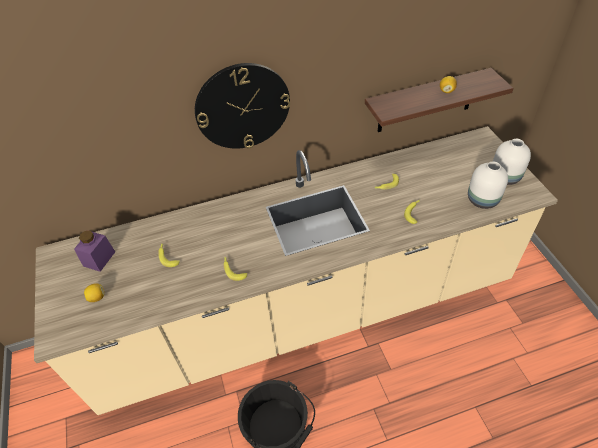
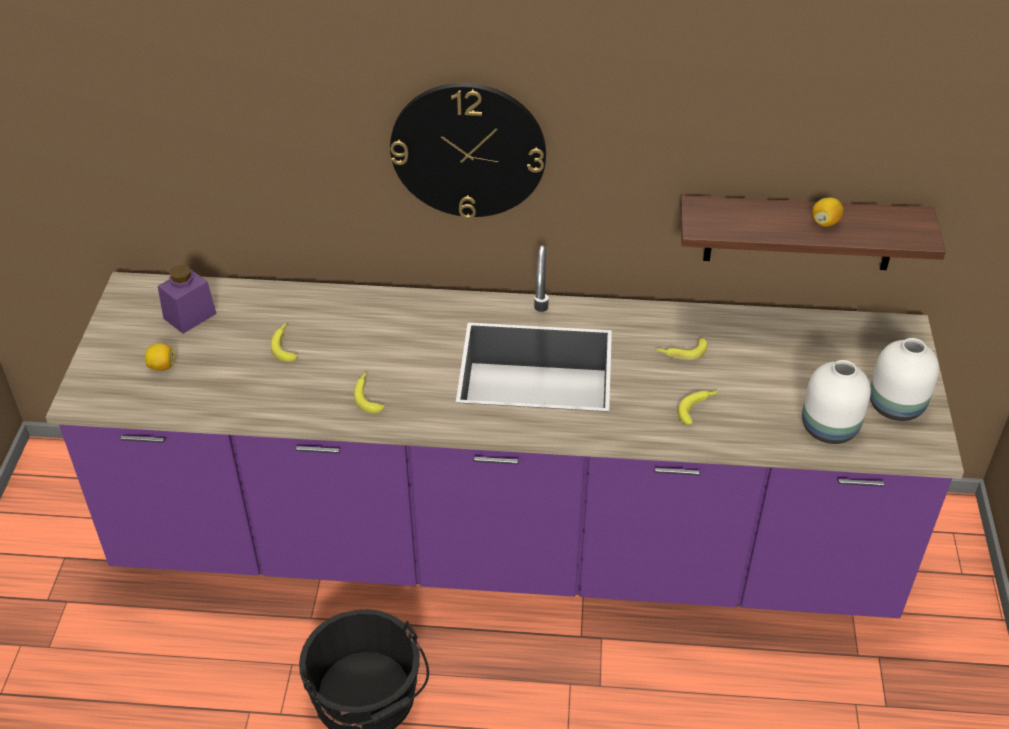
camera: 20 degrees right, 5 degrees down
(305, 312) = (504, 543): beige counter -> purple counter

